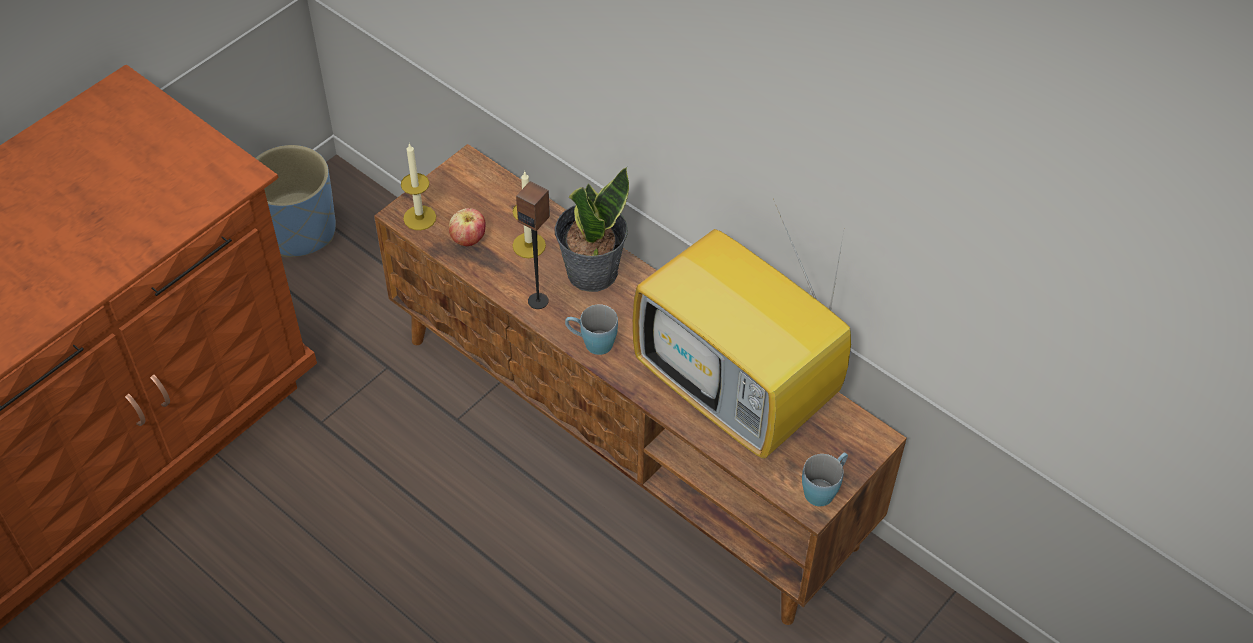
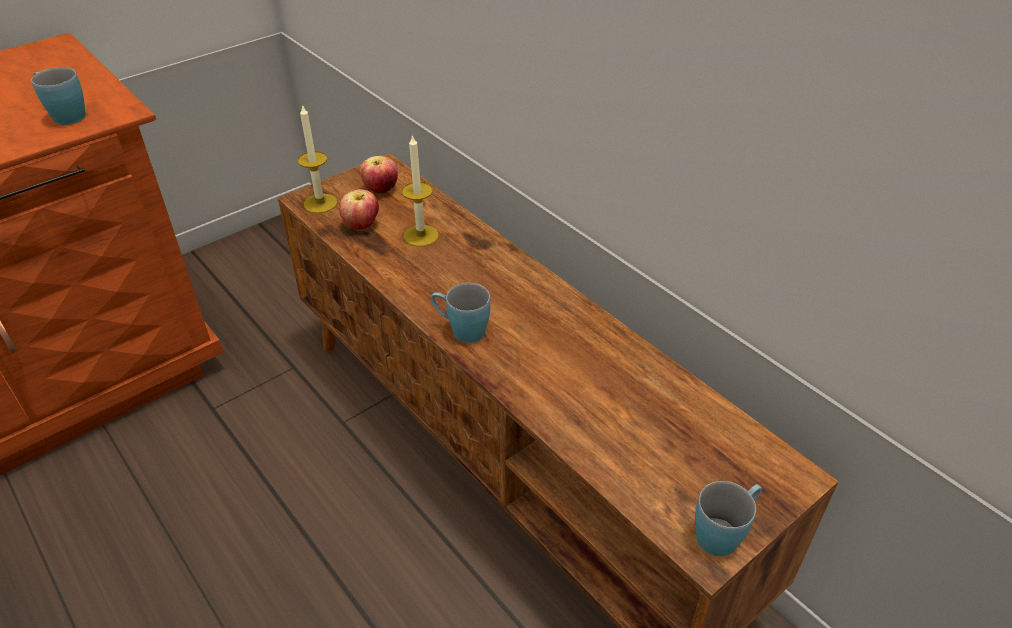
camera: 10 degrees right, 10 degrees down
(193, 185) = (65, 115): none -> blue mug
(300, 231) = (260, 252): blue planter -> none
(474, 193) = (381, 189): none -> apple
(538, 300) = (415, 284): speaker -> none
(591, 271) = (479, 264): potted plant -> none
(739, 393) = (624, 402): television -> none

